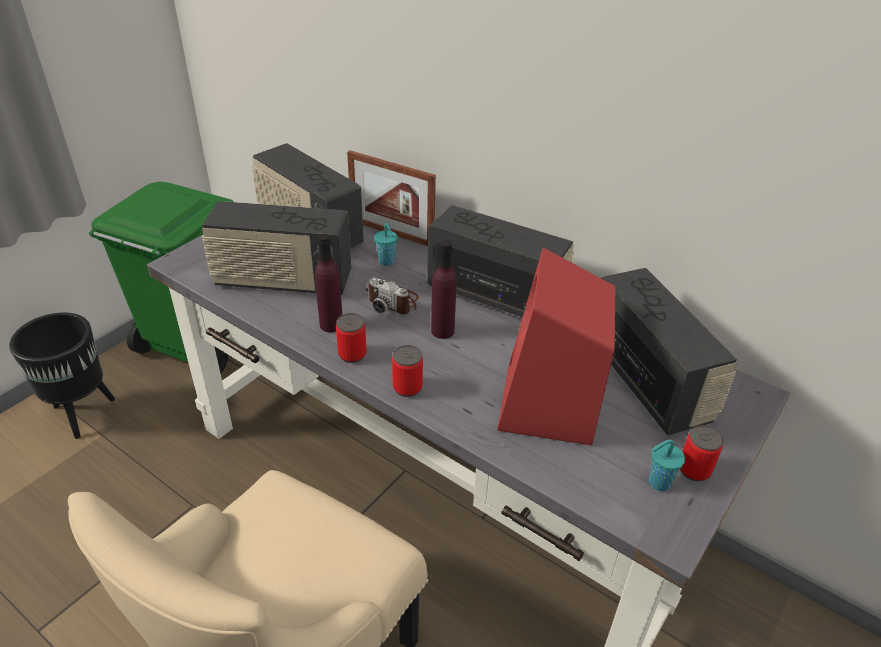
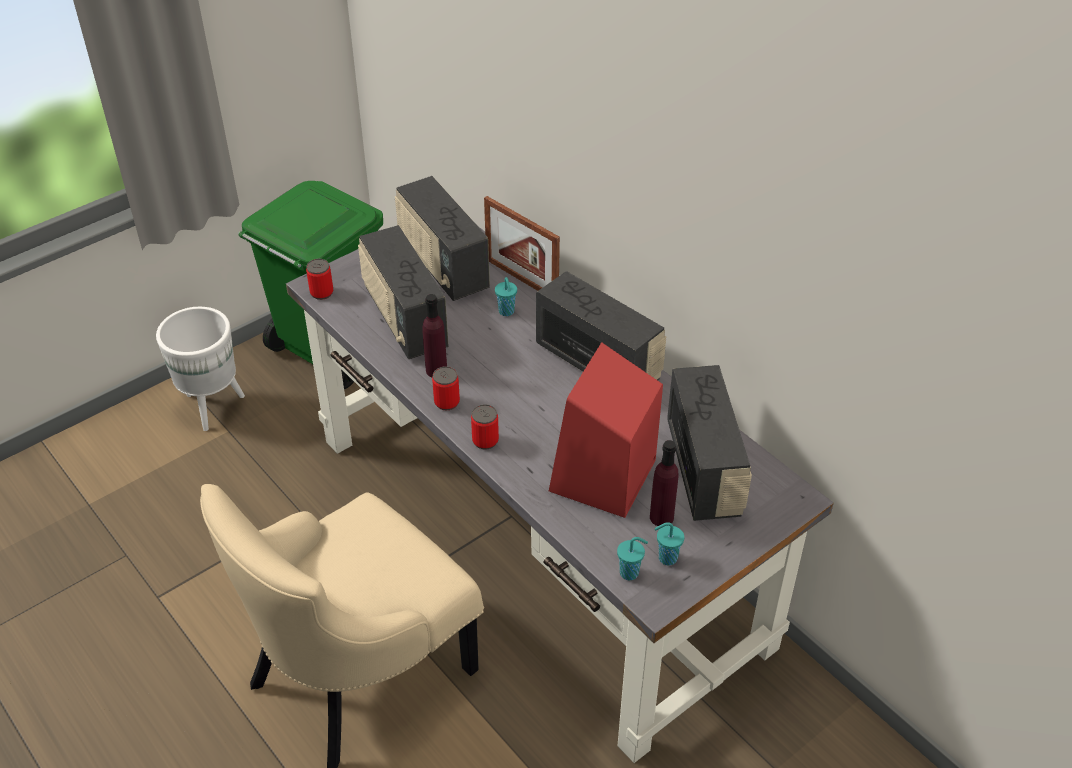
camera: 15 degrees right, 5 degrees up
(82, 413) = (212, 406): black planter -> white planter
(283, 281) = (404, 319): radio -> radio turned 45 degrees clockwise
(393, 301) = (499, 355): camera -> none
(442, 331) = (534, 392): purple bottle -> purple bottle (661, 517)
(627, 508) = (630, 573): none -> turquoise cup
(694, 470) = (704, 553): can -> can (321, 292)

